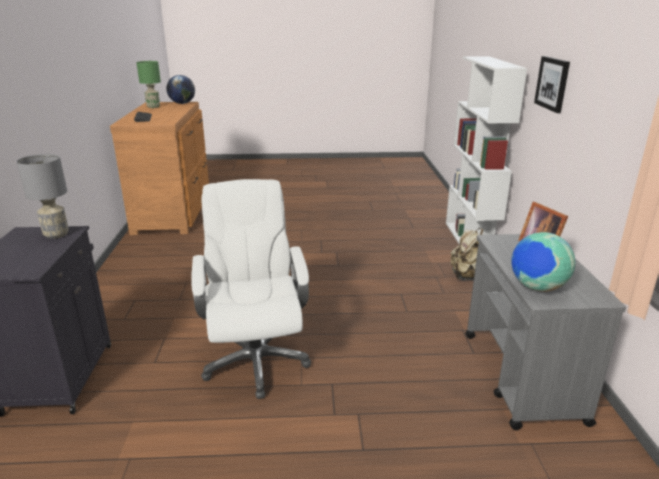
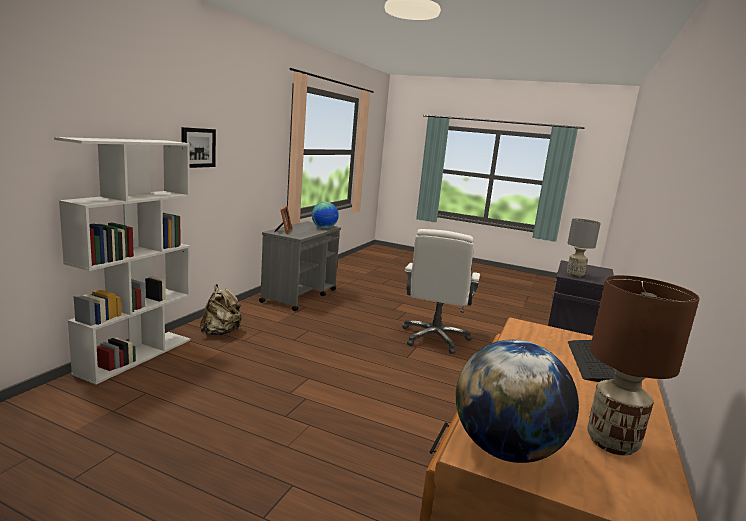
camera: 155 degrees left, 10 degrees down
(153, 107) = (613, 443): green table lamp -> brown table lamp

